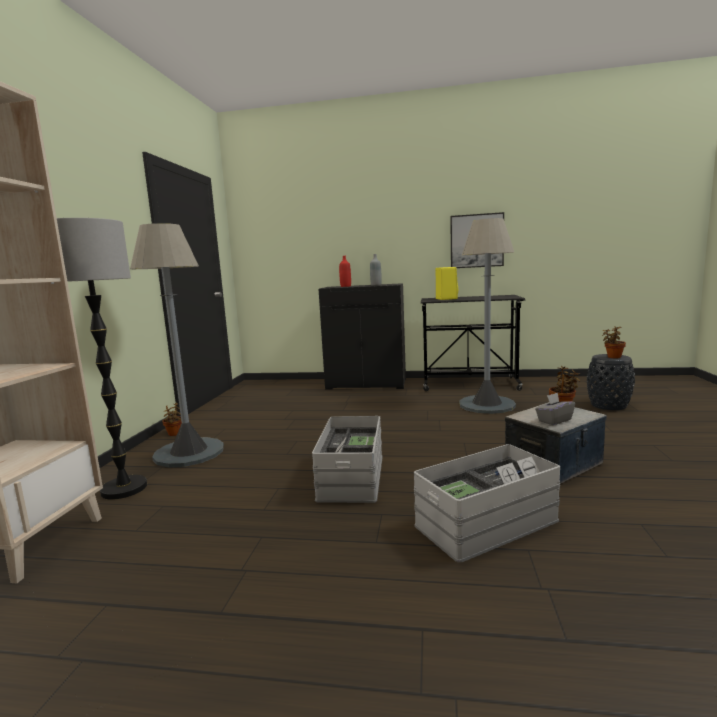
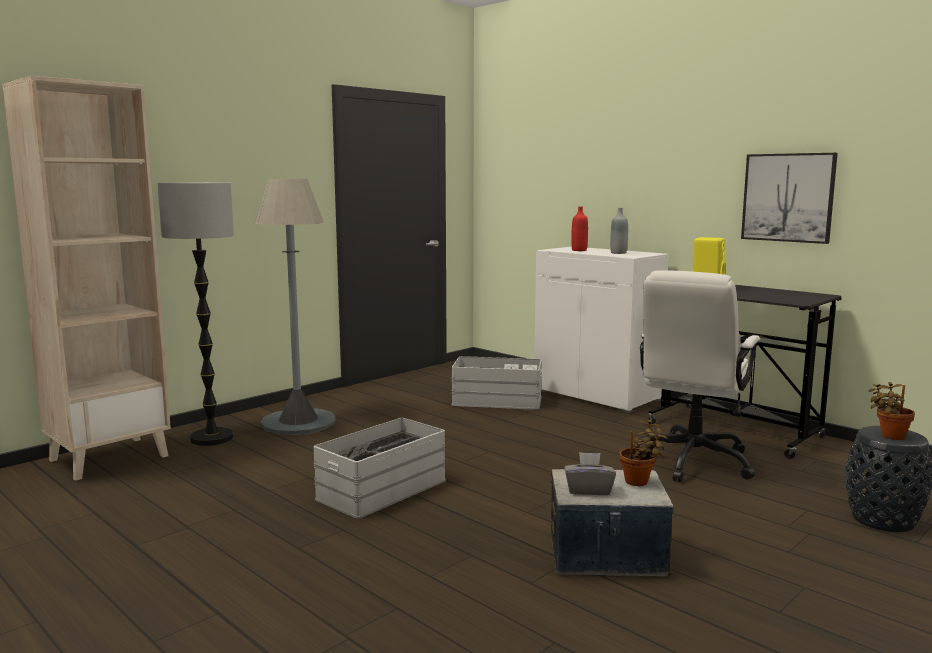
camera: 35 degrees right, 0 degrees up
(174, 434) = (315, 401): potted plant -> none
(367, 384) = (597, 395): black cabinet -> white cabinet
(485, 522) = (411, 572): grey storage box -> grey storage box (497, 400)
(487, 405) = (691, 464): grey floor lamp -> white office chair

